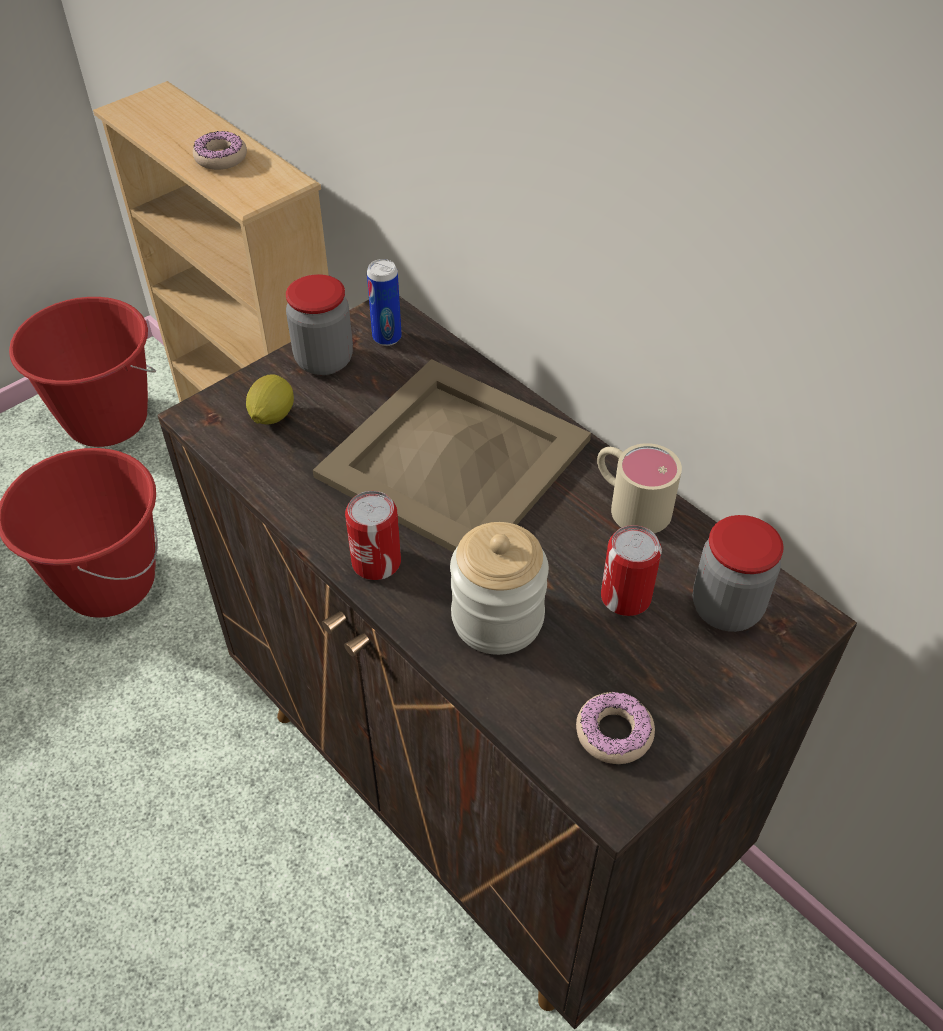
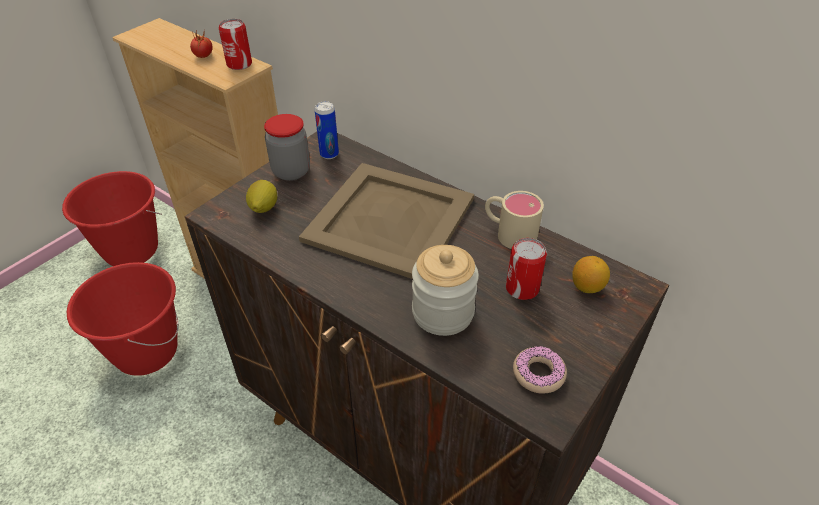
camera: 10 degrees left, 5 degrees down
(221, 158) = (203, 56): donut -> tomato
(376, 562) = (353, 288): can -> can (239, 64)
(726, 608) = (587, 287): jar -> lemon

